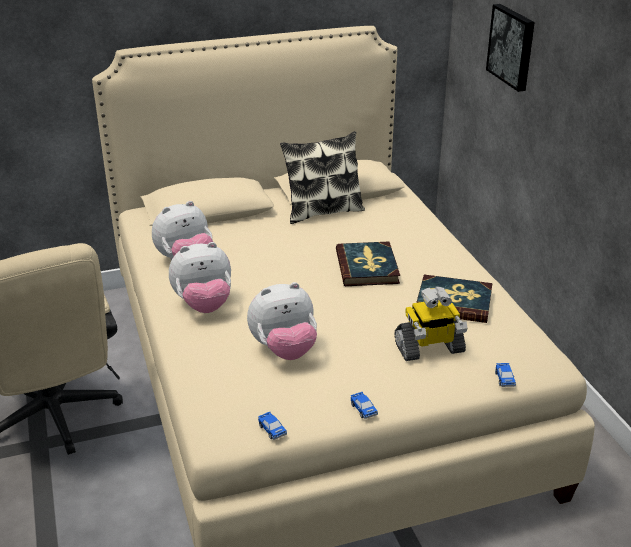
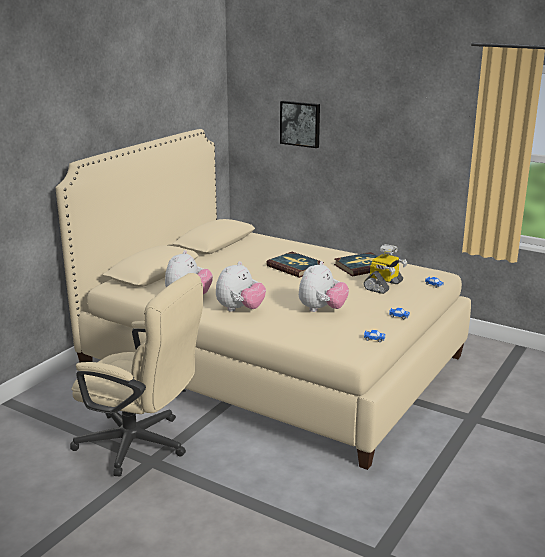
camera: 40 degrees left, 10 degrees down
(323, 211) = (223, 253): pillow -> none

